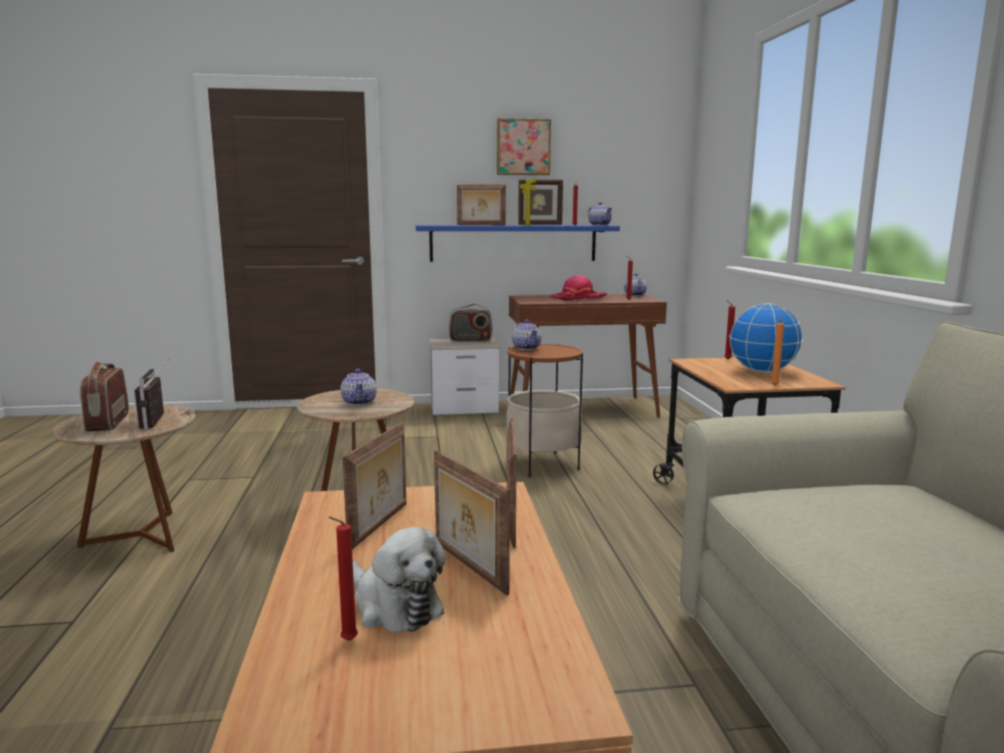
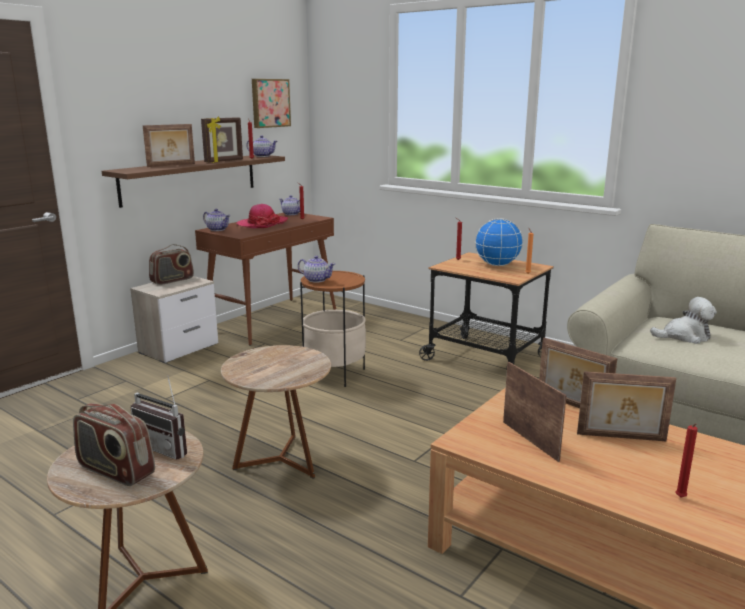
camera: 45 degrees left, 5 degrees up
(359, 402) = (280, 364): teapot -> teapot (217, 229)
(394, 606) = (650, 473): plush toy -> plush toy (684, 336)
(513, 243) = (190, 179): blue shelf -> brown shelf
(523, 147) = (190, 84): picture -> picture (269, 103)

